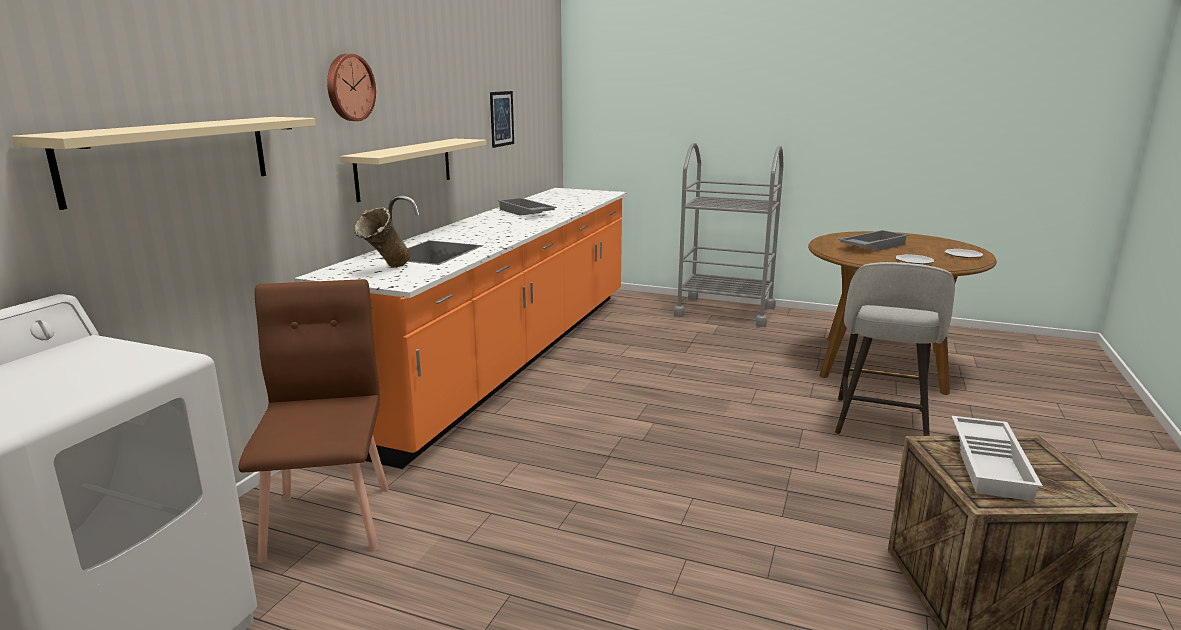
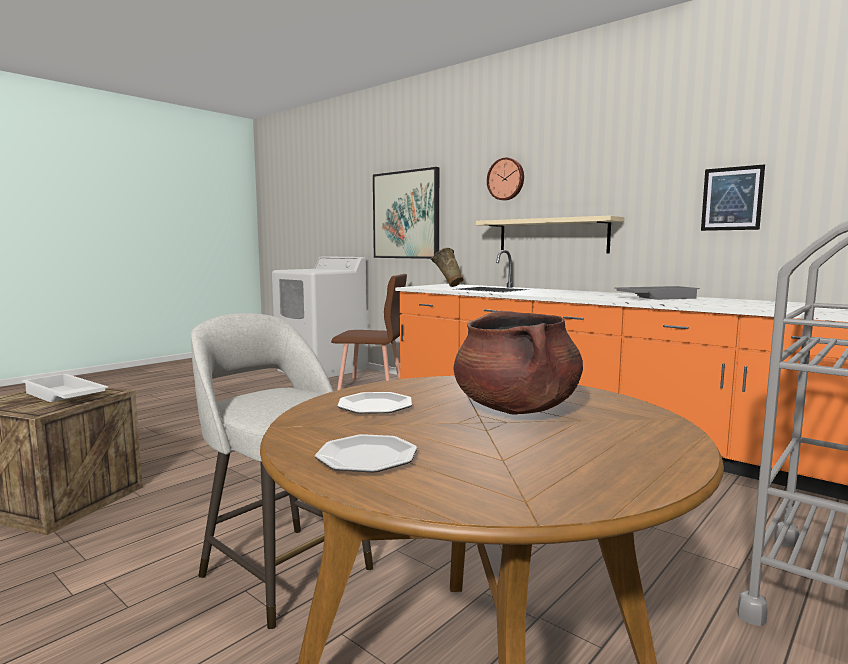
camera: 110 degrees right, 10 degrees down
(170, 157) = (406, 215): beige shelf -> picture
(872, 246) = (516, 409): grey tray -> brown cooking pot

